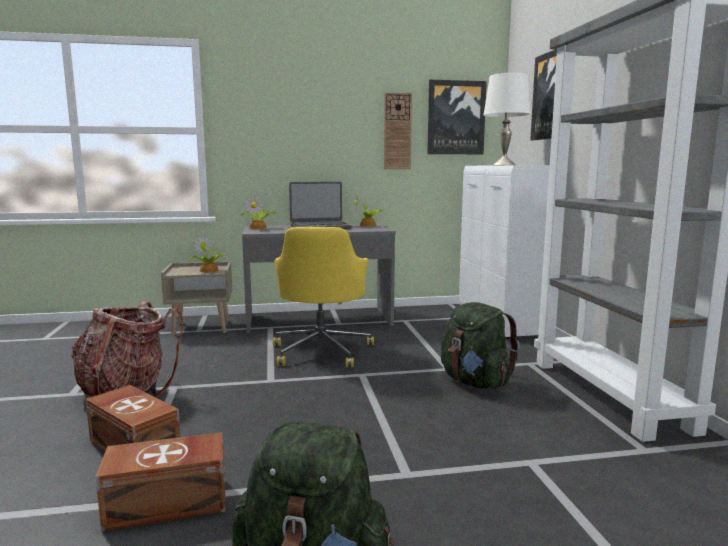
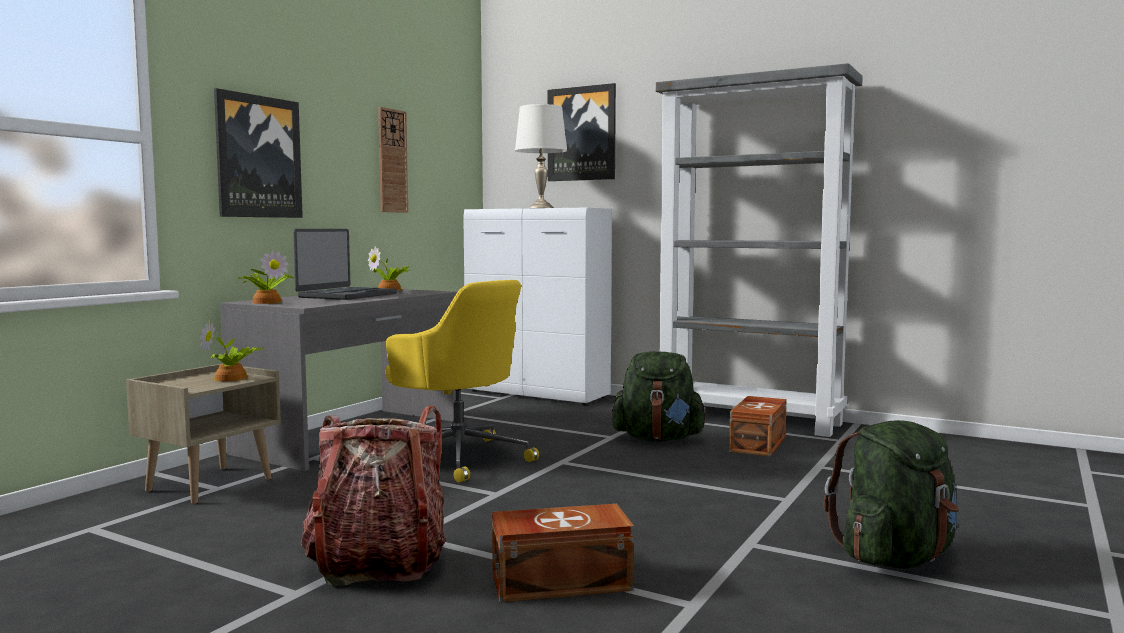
camera: 50 degrees left, 5 degrees down
(169, 504) = (724, 586): brown storage box -> brown storage box (759, 444)
(456, 118) = (444, 148): picture -> picture (258, 157)

